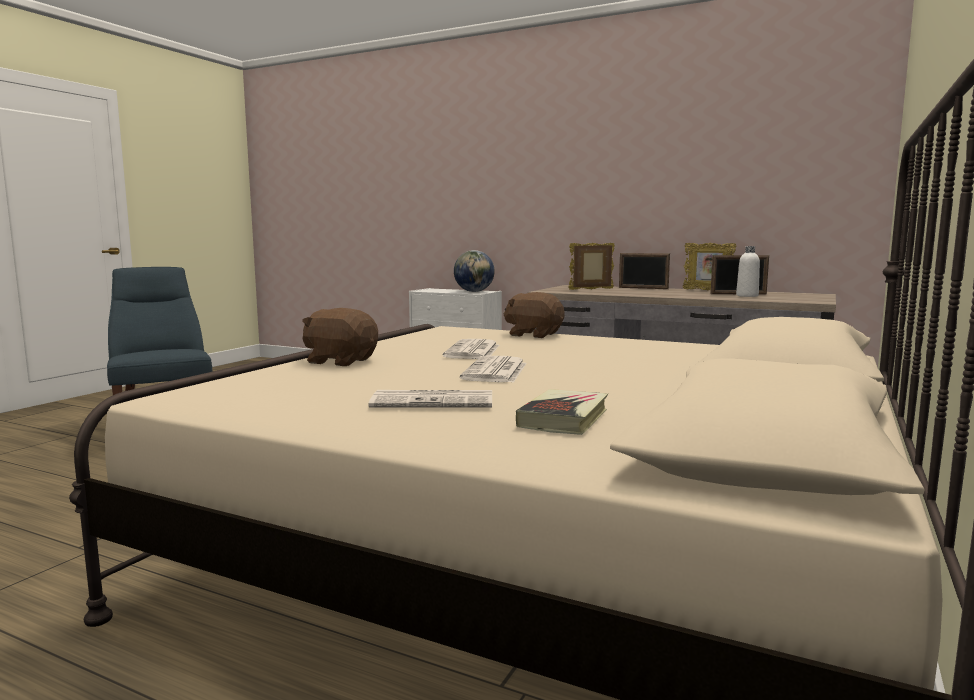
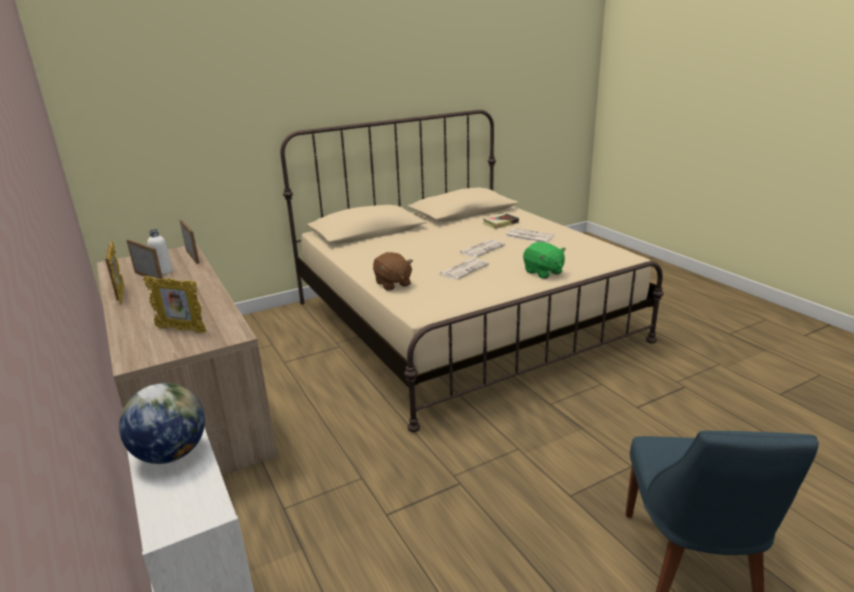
camera: 145 degrees left, 15 degrees up
(340, 361) = (543, 272): brown plush toy -> green plush toy
(643, 288) = (125, 322): picture frame -> picture frame (192, 256)

